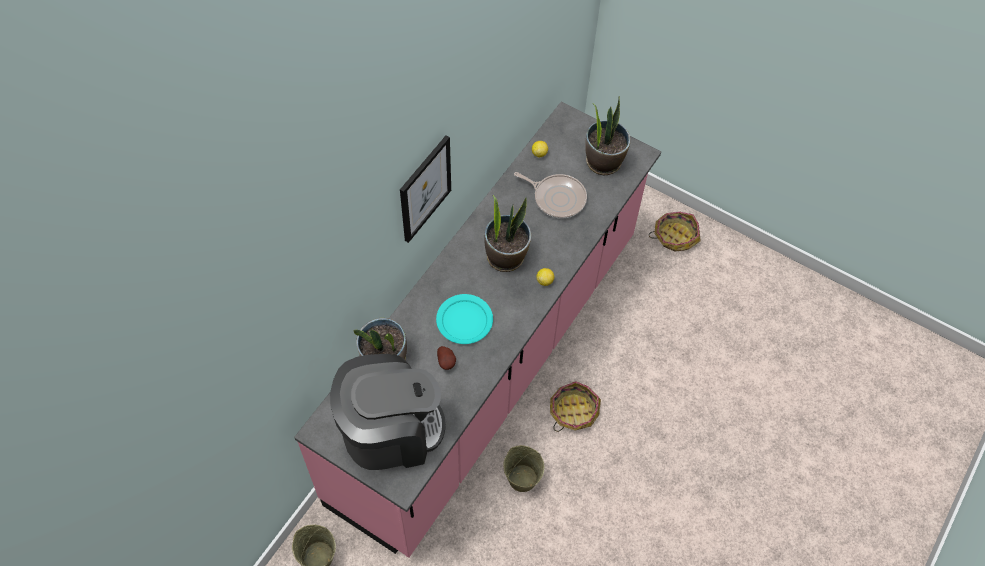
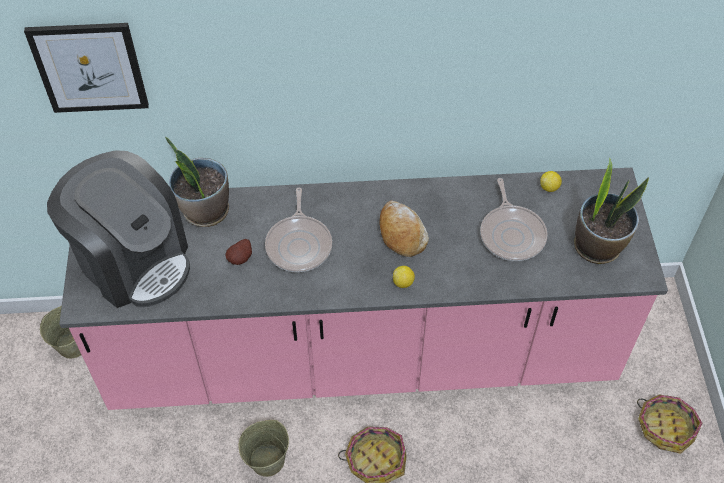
camera: 55 degrees right, 5 degrees down
(424, 189) = (344, 77): picture -> picture (89, 67)
(464, 320) = (299, 244): turquoise plate -> frying pan
(506, 256) = (401, 233): potted plant -> bread

